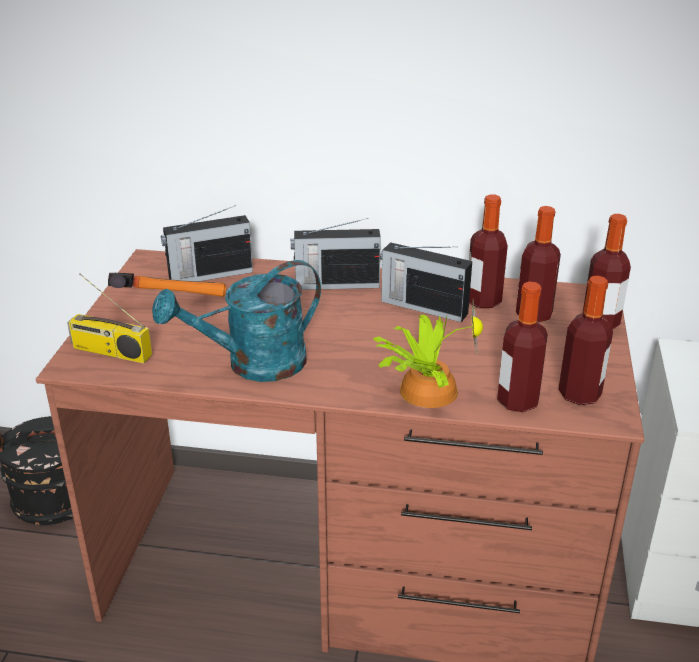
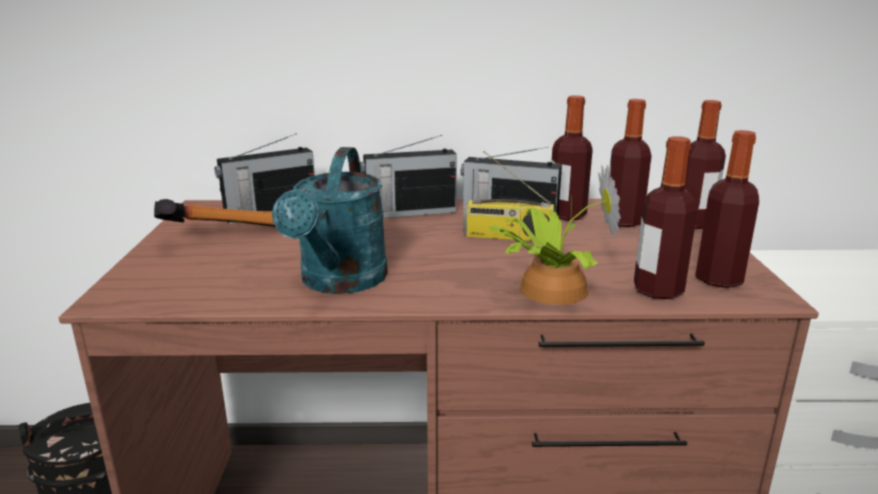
camera: 10 degrees left, 10 degrees down
(110, 352) = (159, 283): radio -> radio (507, 237)
(253, 365) = (340, 282): turquoise watering can -> turquoise watering can turned 45 degrees counterclockwise

